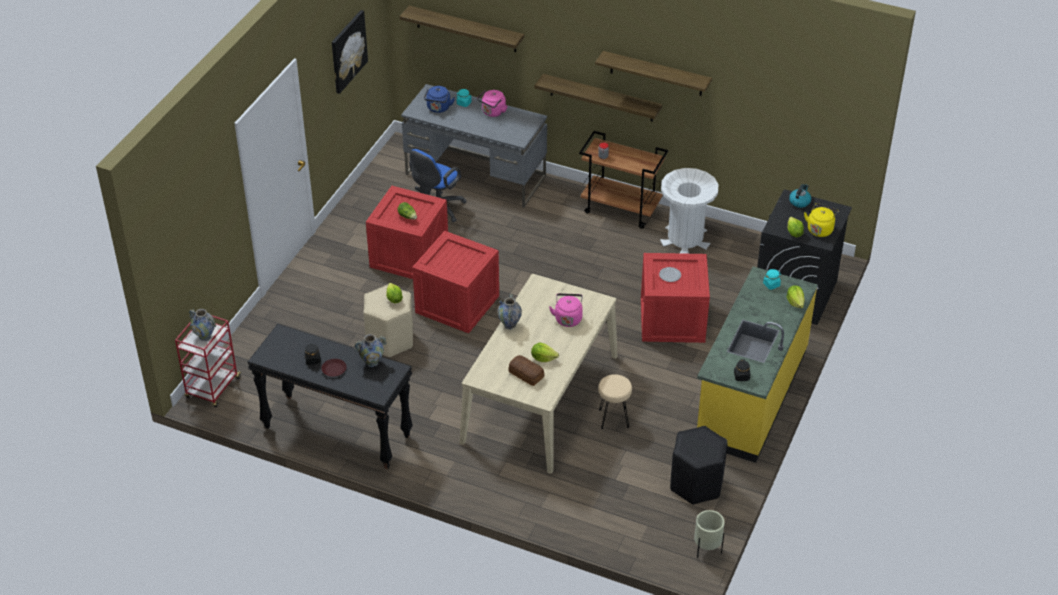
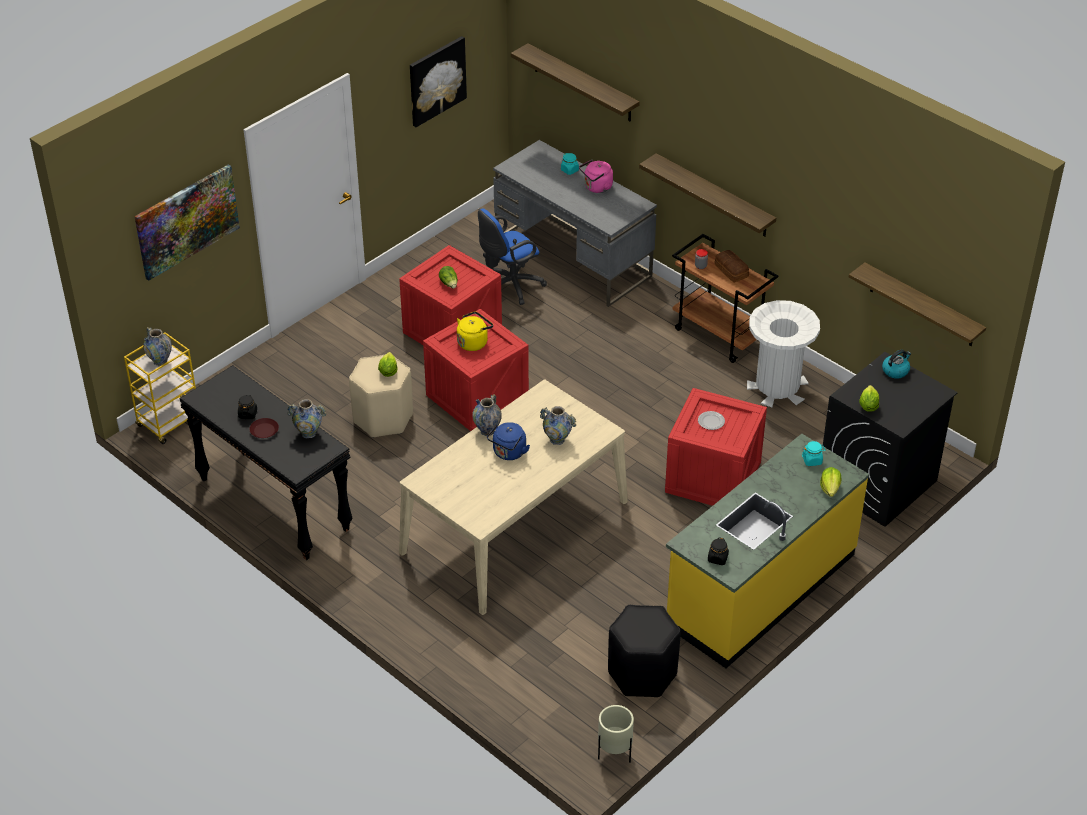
camera: 20 degrees right, 0 degrees up
(205, 211) = (187, 221): none -> picture
(213, 388) = (170, 423): red cart -> yellow cart
(438, 108) = (538, 170): blue kettle -> blue kettle (508, 453)
(526, 375) = (475, 492): bread -> bread (731, 271)
(543, 358) = (504, 478): lettuce -> none
(568, 318) = (557, 440): pink kettle -> vase
(613, 418) = (585, 572): beige stool -> none
(656, 74) = (772, 179): shelf -> shelf (922, 306)
(820, 229) = (903, 409): yellow kettle -> yellow kettle (473, 342)

